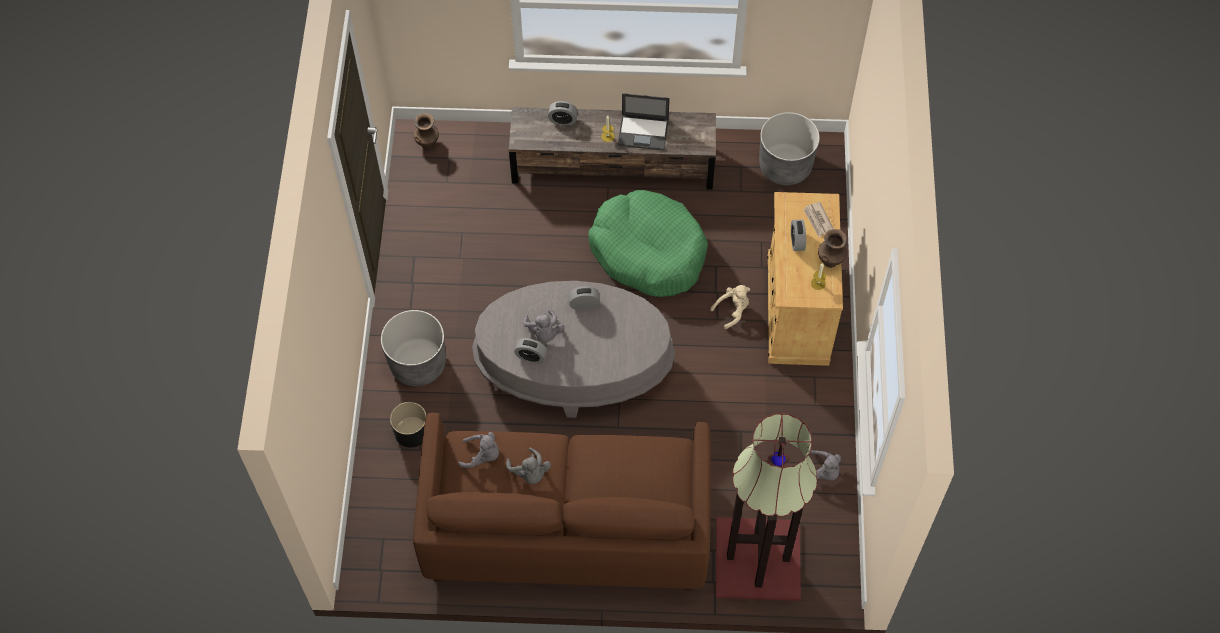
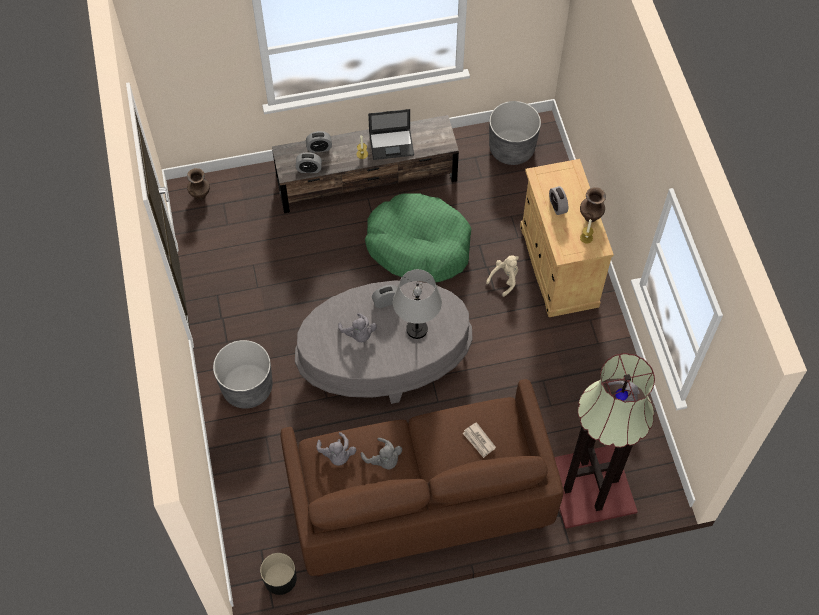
camera: 15 degrees left, 0 degrees up
(411, 432) = (258, 449): black planter -> black planter (280, 579)
(482, 456) = (337, 455): grey plush toy -> grey plush toy turned 75 degrees clockwise
(531, 356) = (353, 357): alarm clock -> alarm clock (309, 169)
(608, 342) = (416, 329): none -> grey table lamp
(818, 220) = (569, 184): newspaper -> newspaper (479, 441)

